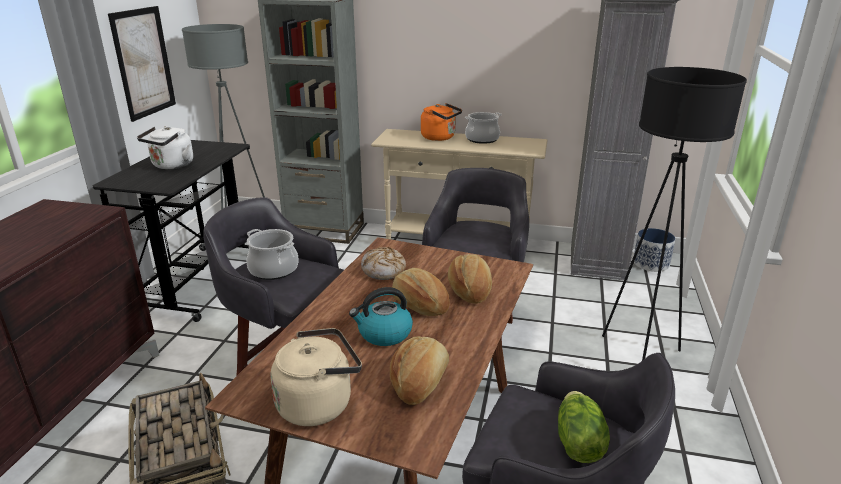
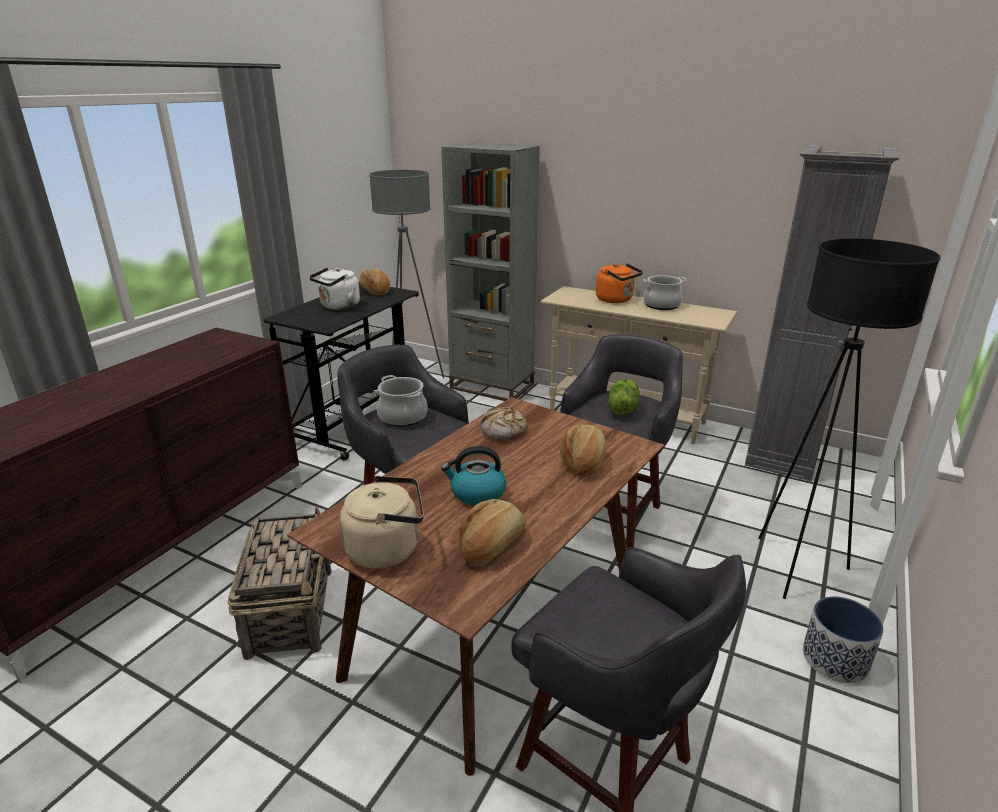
camera: 15 degrees right, 0 degrees up
(143, 62) = (330, 205): picture -> none
(419, 304) = (524, 470): bread -> bread (375, 291)
(577, 443) = (636, 637): lettuce -> lettuce (622, 409)
(651, 264) = (848, 466): planter -> planter (835, 660)

